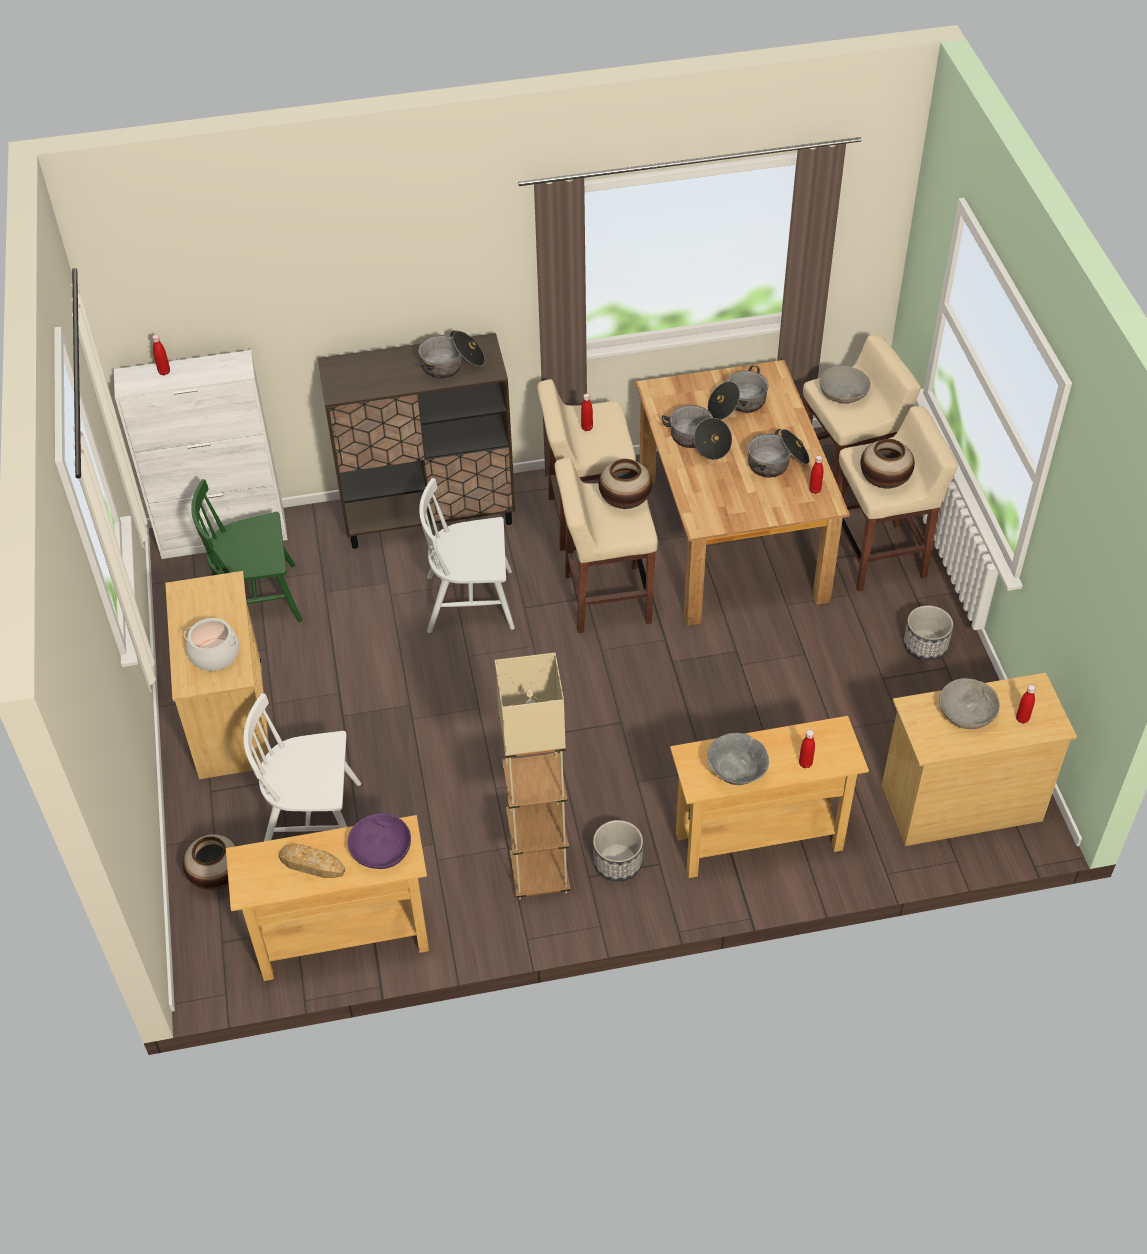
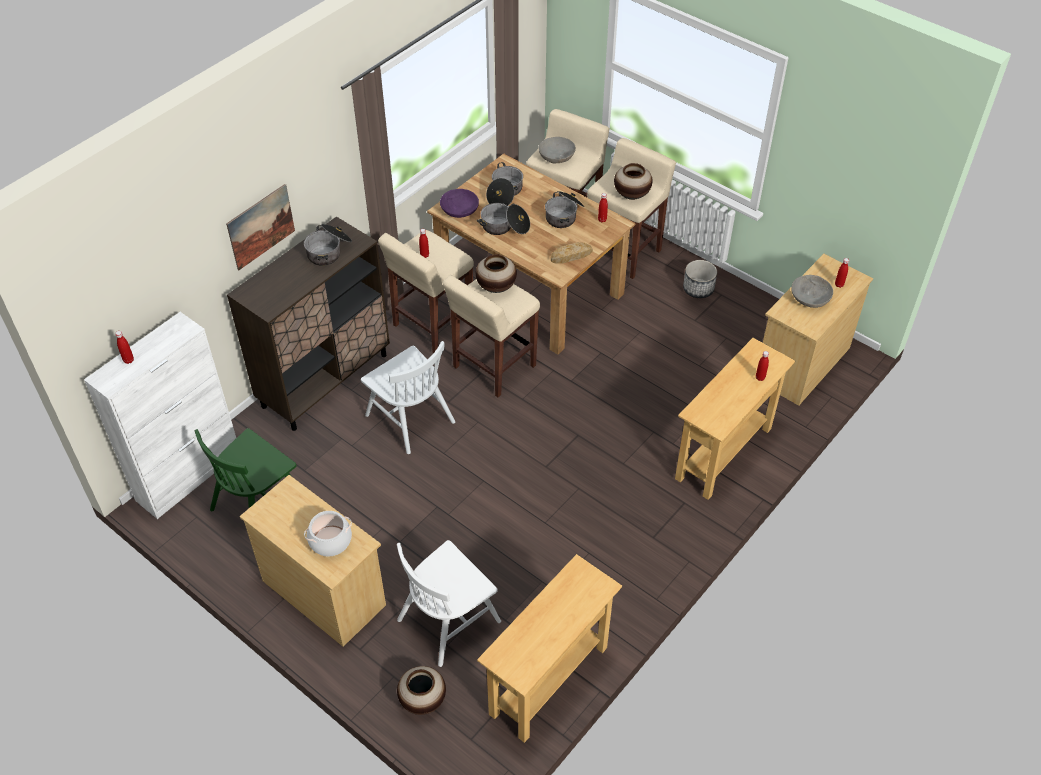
camera: 40 degrees left, 0 degrees up
(311, 865) = (545, 630): bread -> bread (571, 256)
(381, 850) = (579, 590): purple bowl -> purple bowl (459, 211)
(384, 301) = (261, 226): none -> picture
(471, 601) = (410, 418): white chair -> white chair turned 90 degrees counterclockwise
(539, 875) = (624, 556): beige floor lamp -> none
(617, 863) = (661, 518): planter -> none
(736, 774) = (731, 407): grey bowl -> none

